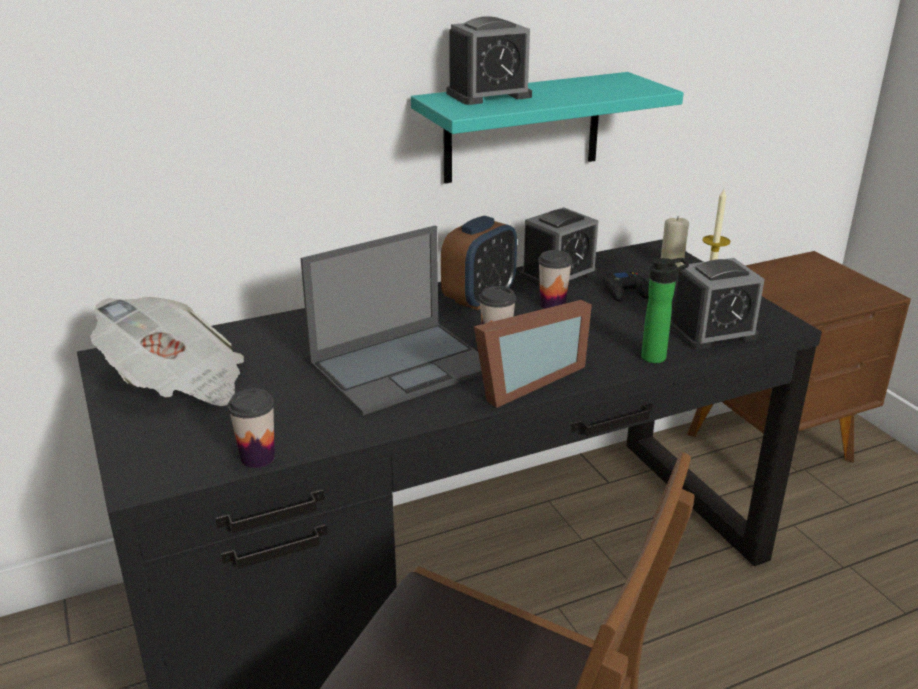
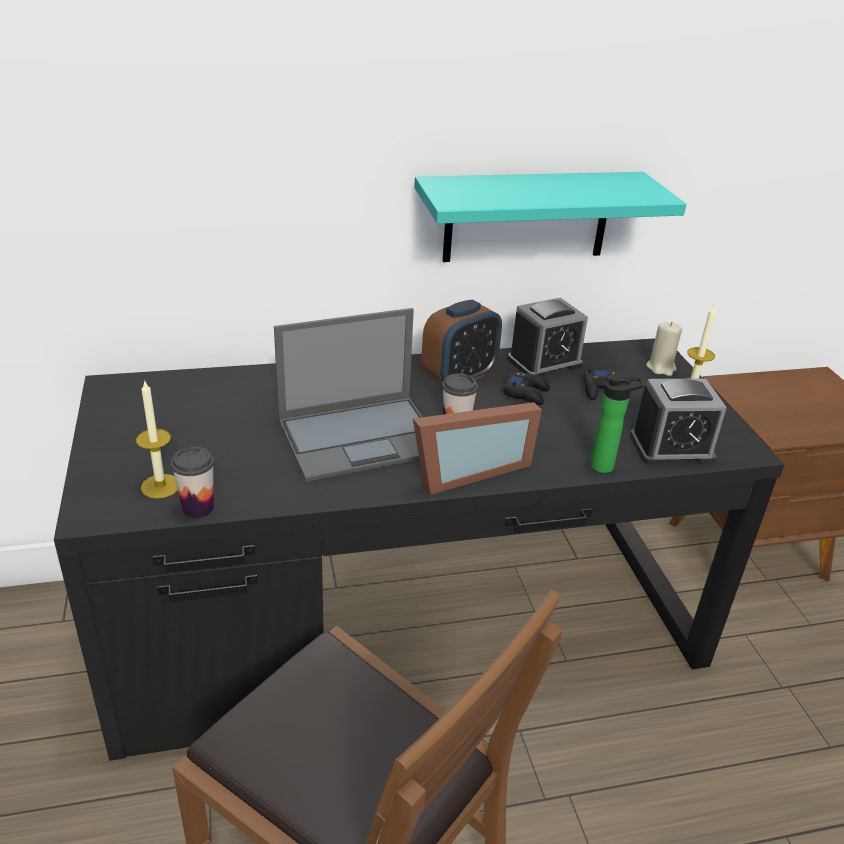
camera: 10 degrees right, 5 degrees up
(177, 383) = (157, 421): newspaper -> none
(207, 443) = (160, 486): none -> candle
(488, 95) = (489, 184): alarm clock -> none
(552, 304) = (526, 393): cup -> black game controller

